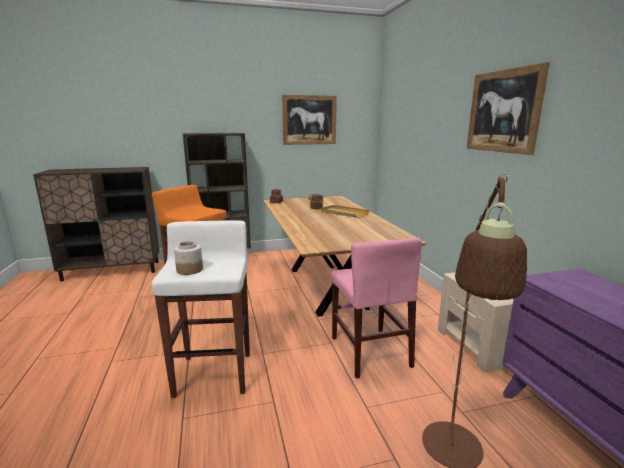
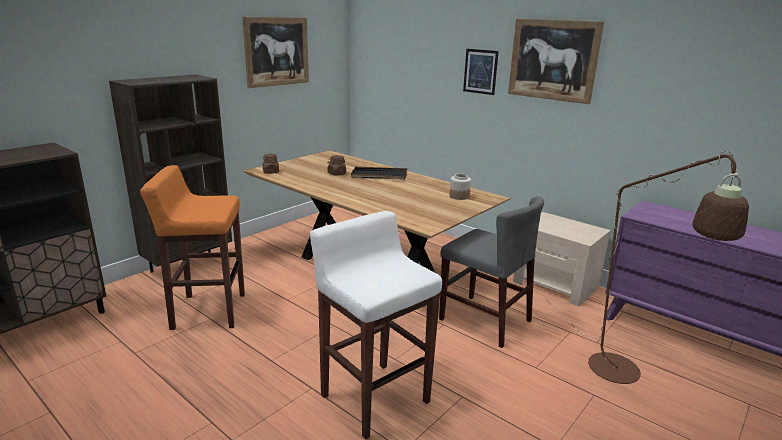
camera: 35 degrees left, 5 degrees up
(189, 270) = (379, 282): jar -> jar (459, 196)
(344, 213) = (379, 175): beige tray -> black tray
(370, 351) = (484, 320): pink chair -> grey chair
(450, 129) = (480, 71): none -> picture

